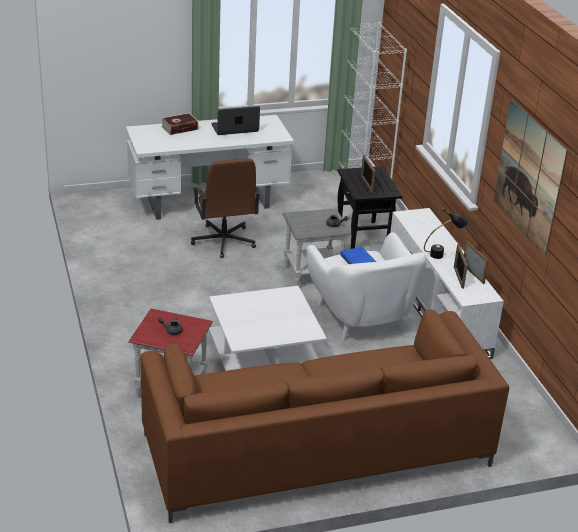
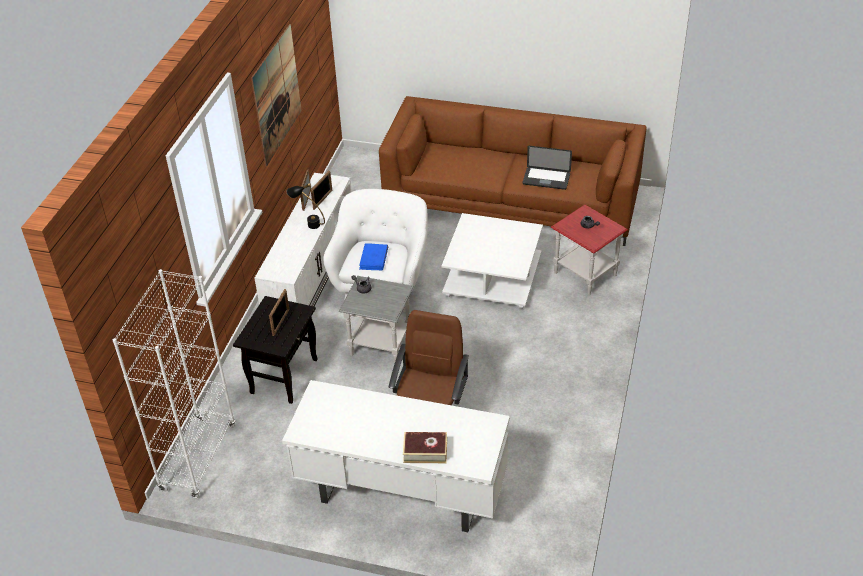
camera: 145 degrees left, 10 degrees up
(235, 128) = (358, 427): laptop -> laptop (546, 179)

